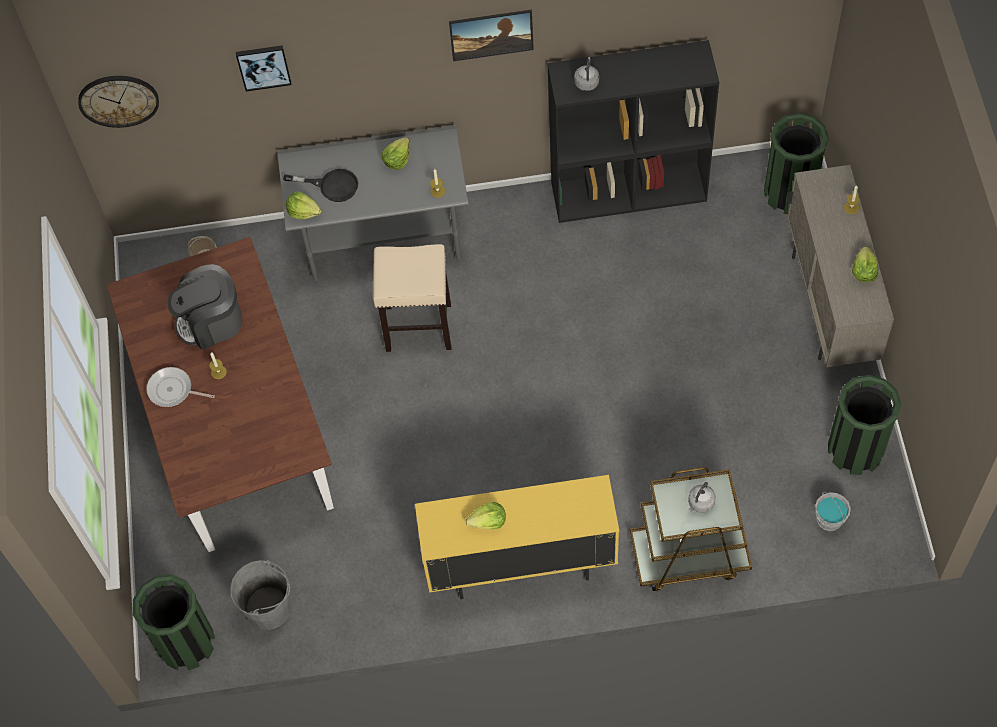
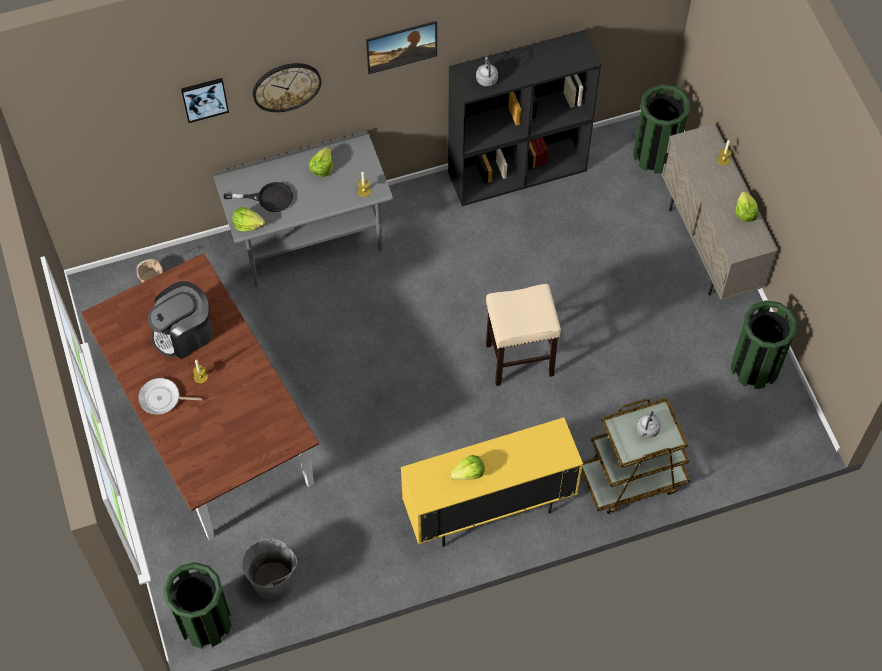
camera: 15 degrees left, 0 degrees up
(118, 100) = (75, 145): wall clock -> wall clock (286, 86)
(417, 327) = (356, 314): beige stool -> beige stool (518, 360)
(829, 519) = (744, 430): grey bucket -> none

